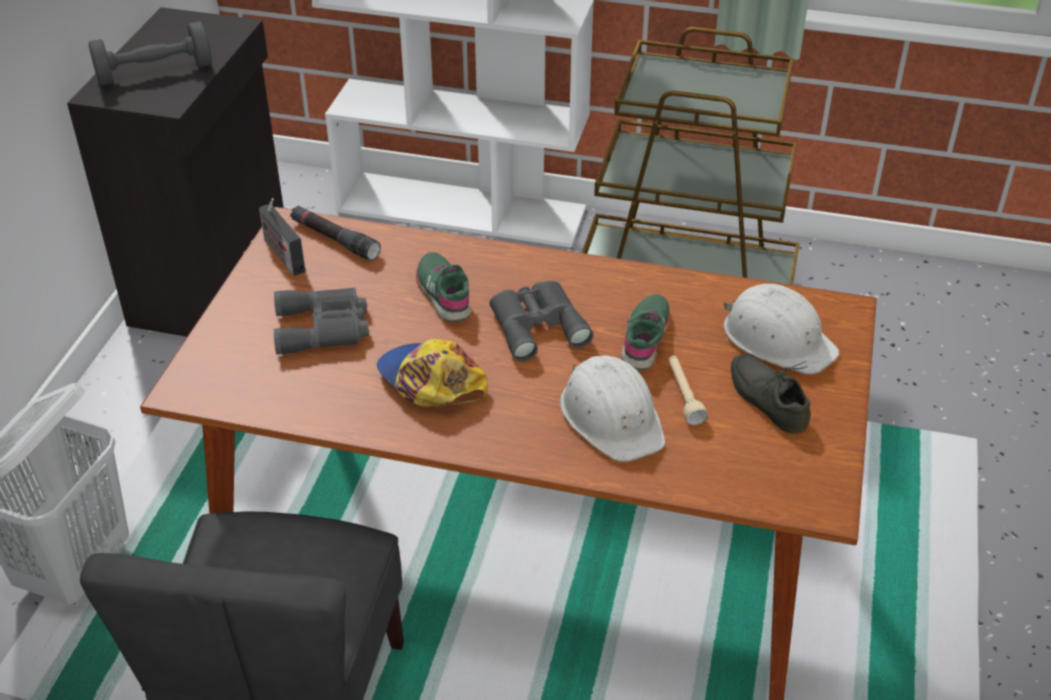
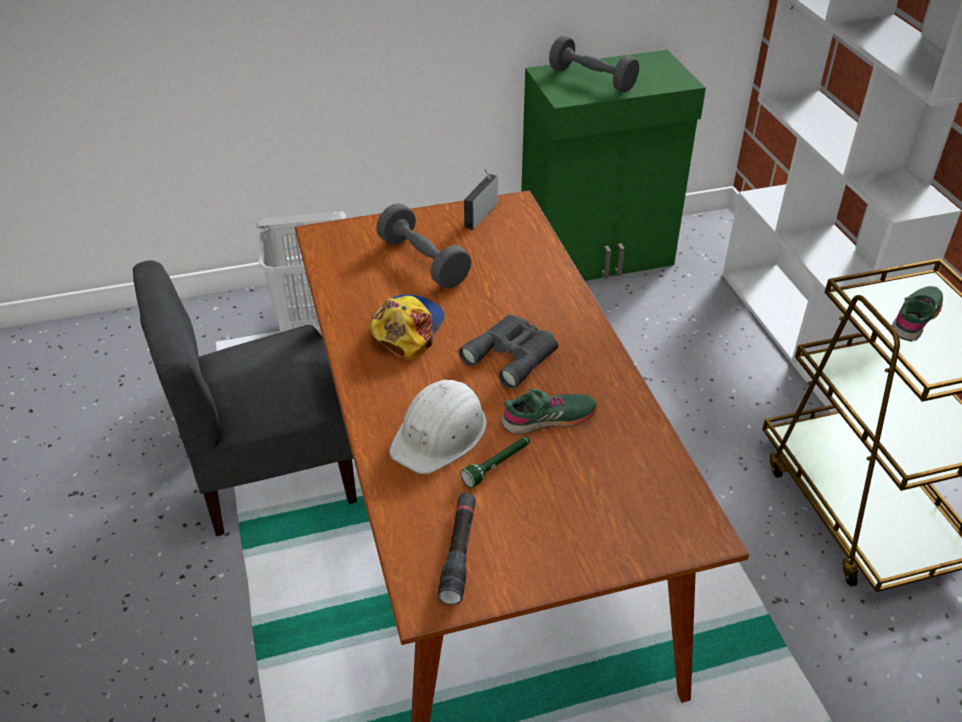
camera: 60 degrees right, 0 degrees up
(214, 277) = (597, 256): black cabinet -> green cabinet
(324, 328) = (423, 262): grey binoculars -> grey dumbbell
(334, 239) = (518, 227): black flashlight -> black flashlight (459, 552)
(444, 294) = (506, 297): green shoe -> green shoe (915, 319)
(683, 395) = (497, 466): beige flashlight -> green flashlight
(771, 399) = (536, 522): grey shoe -> none
(777, 339) = (621, 501): white hard hat -> none

